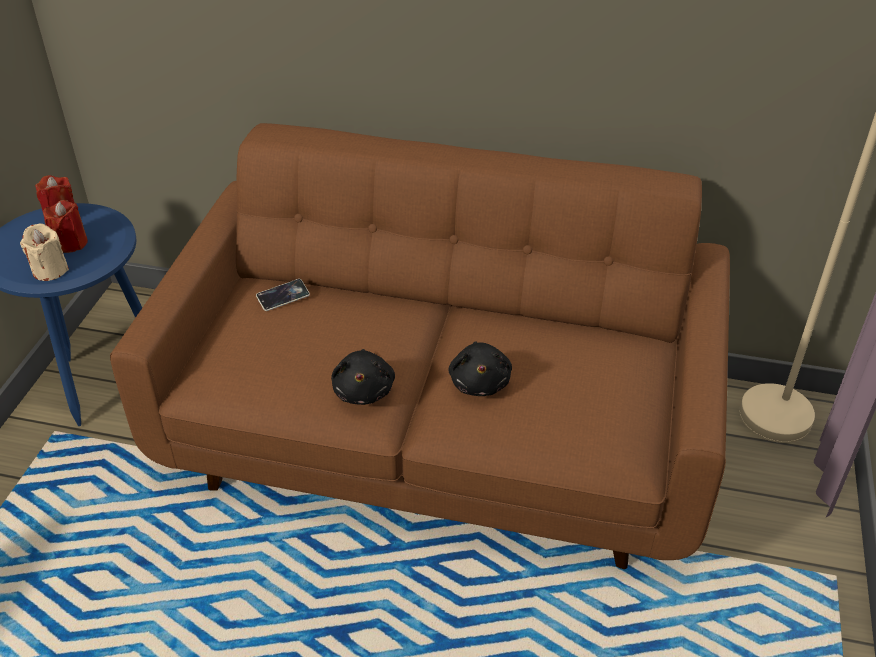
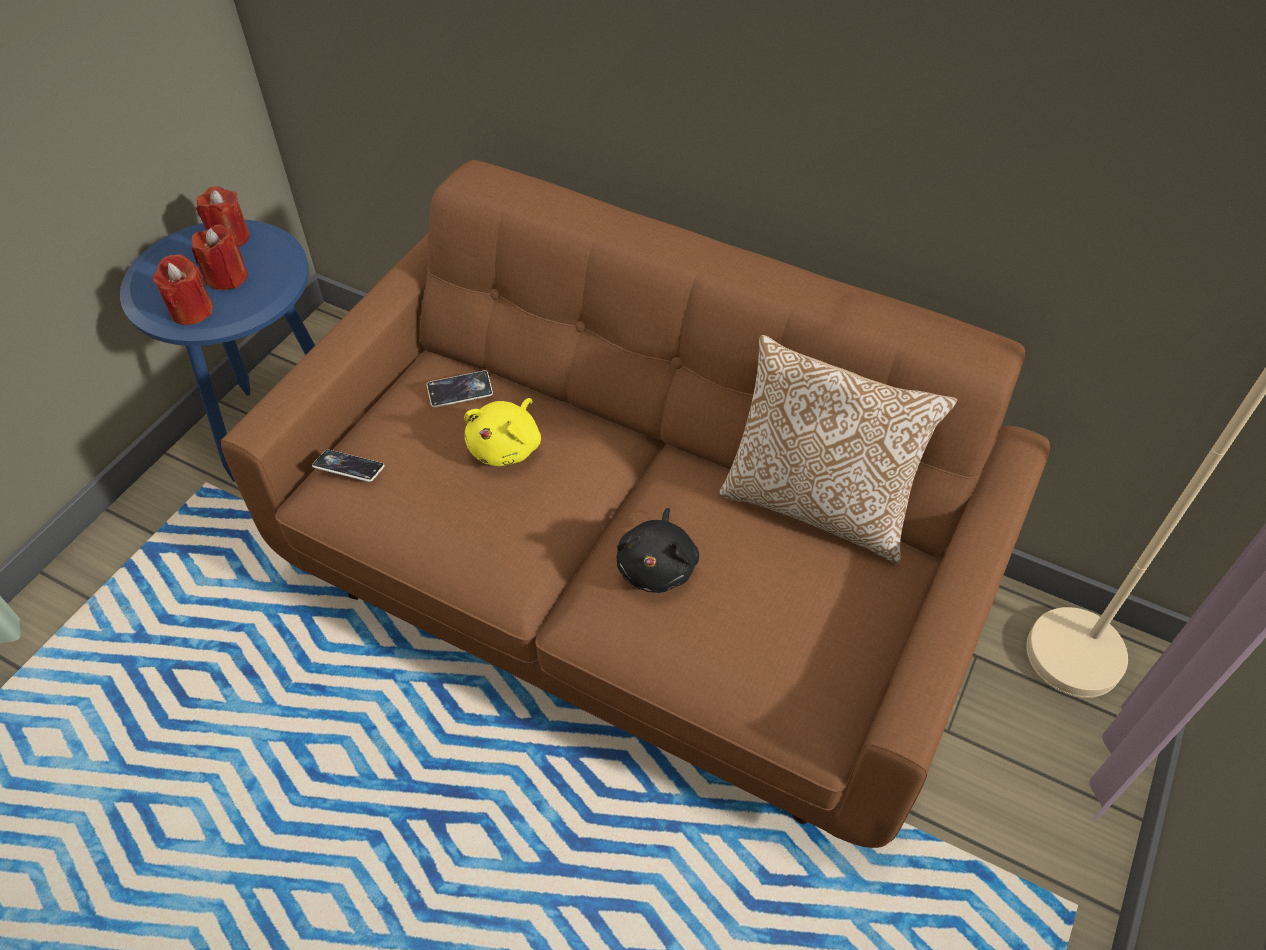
camera: 15 degrees right, 10 degrees up
(50, 270) = (192, 311): beige candle -> red candle
(214, 363) = (349, 468): none -> phone
(334, 326) = (507, 446): none -> yellow plush toy
(364, 390) = (512, 545): black plush toy -> none
(579, 324) = (817, 505): none -> pillow

